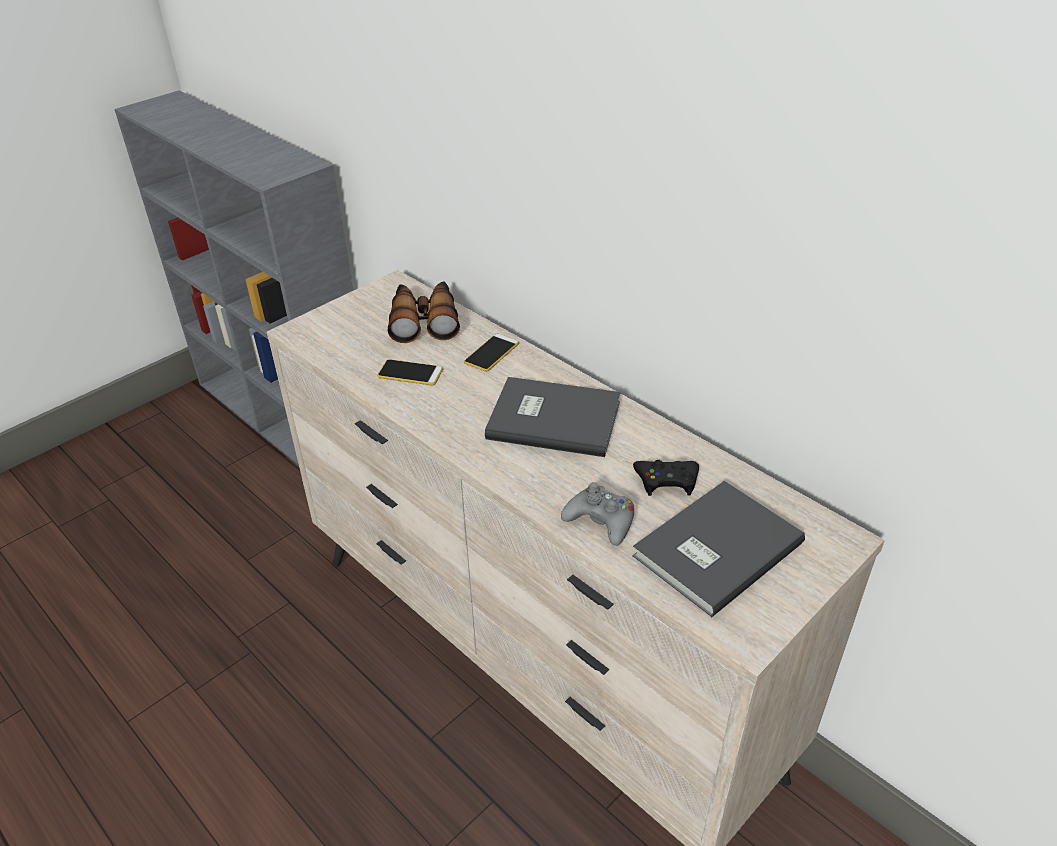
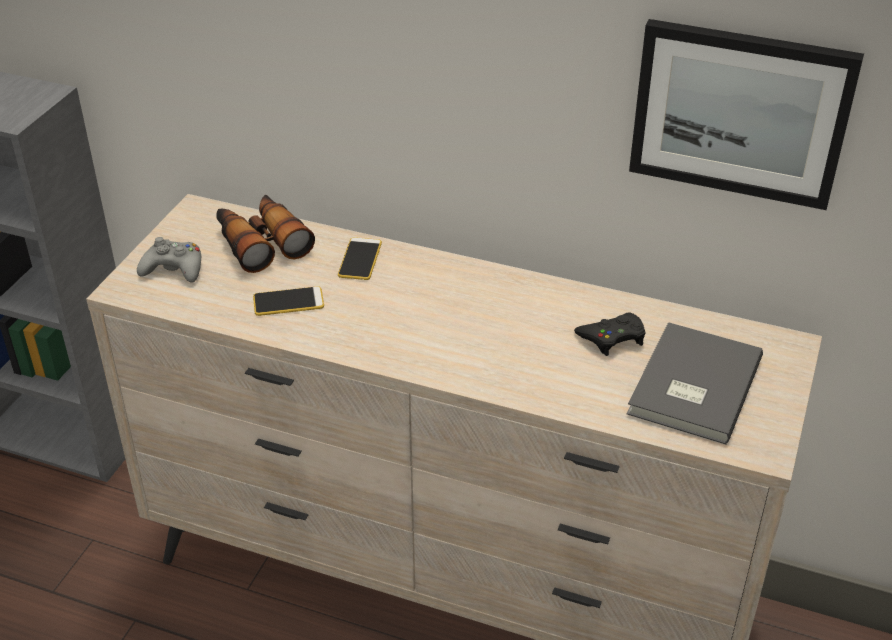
camera: 25 degrees left, 0 degrees up
(552, 418) = (467, 308): grey book -> none
(601, 521) = (578, 391): grey game controller -> grey game controller (174, 269)
(826, 281) = (740, 112): none -> picture

